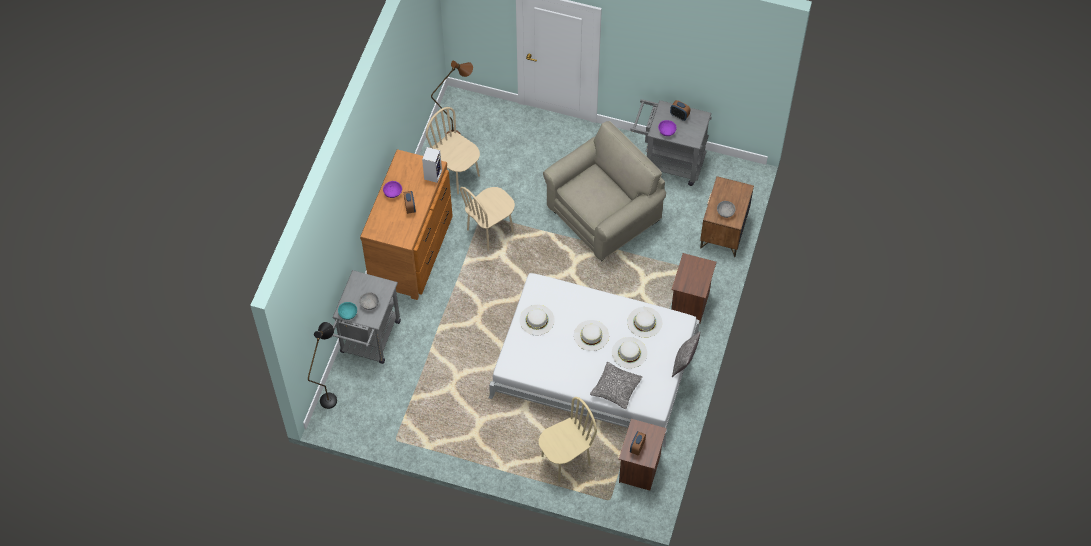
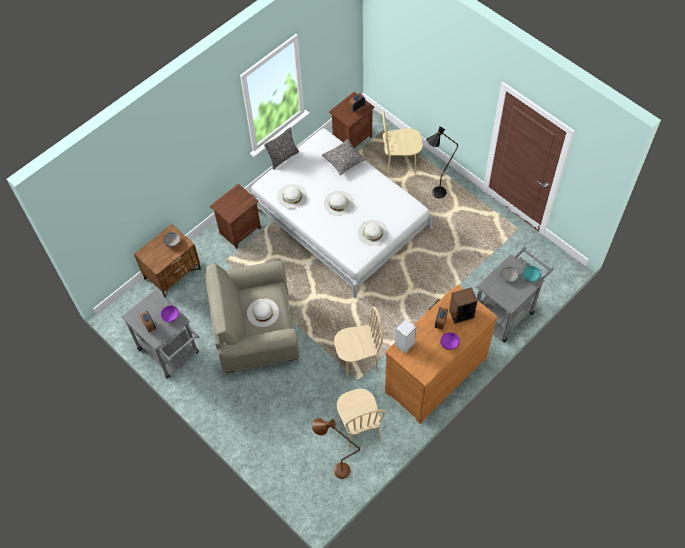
camera: 150 degrees left, 0 degrees up
(331, 395) = (555, 282): black floor lamp -> black floor lamp (435, 195)
(394, 223) = (461, 314): none -> speaker
(629, 352) = (318, 179): white hat -> white hat (263, 312)

